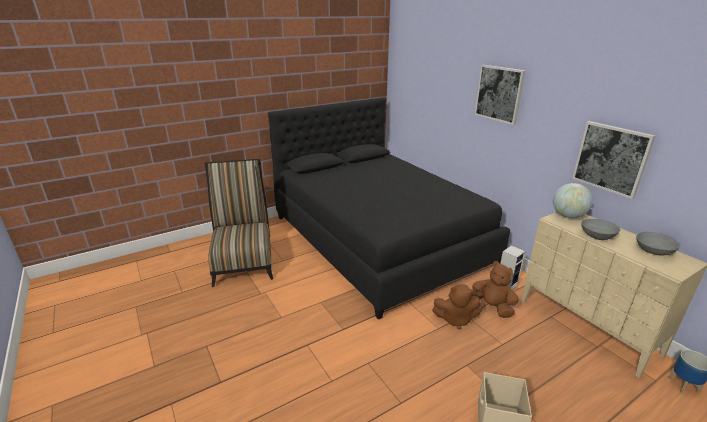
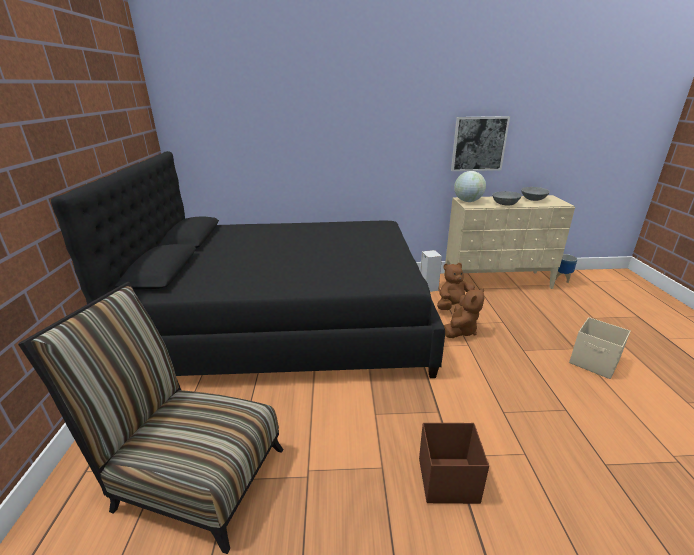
camera: 60 degrees left, 0 degrees up
(286, 345) = (446, 480): none -> brown storage box
(499, 93) = (357, 110): picture -> none

